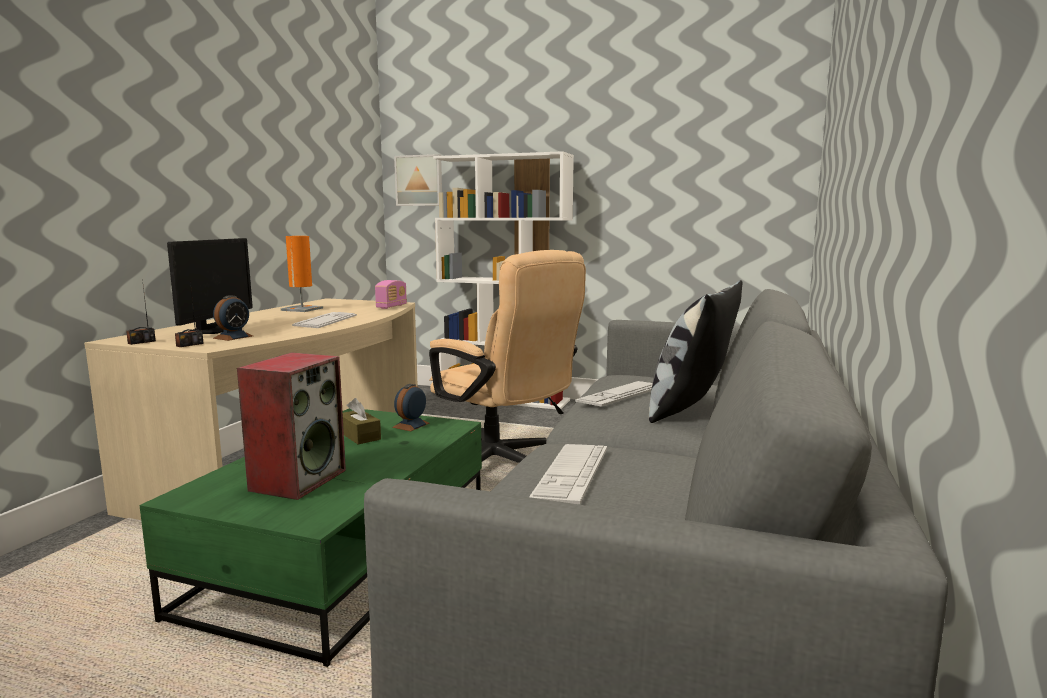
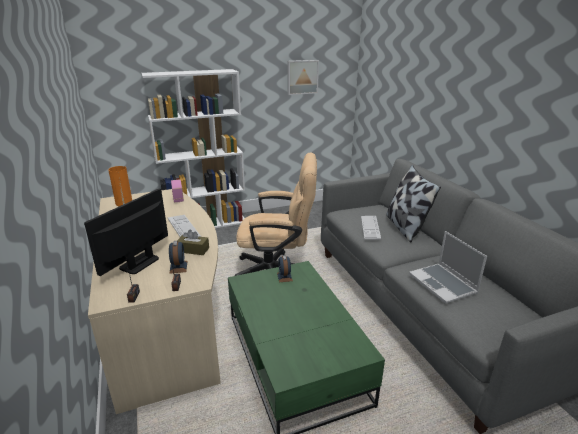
camera: 40 degrees left, 15 degrees up
(215, 329) = (139, 263): monitor -> monitor turned 120 degrees counterclockwise
(298, 480) = (310, 336): speaker -> none
(359, 436) = (277, 295): brown tissue box -> brown tissue box (193, 250)
(419, 180) = (115, 88): picture -> picture (302, 77)
(571, 473) = (443, 284): keyboard -> laptop

